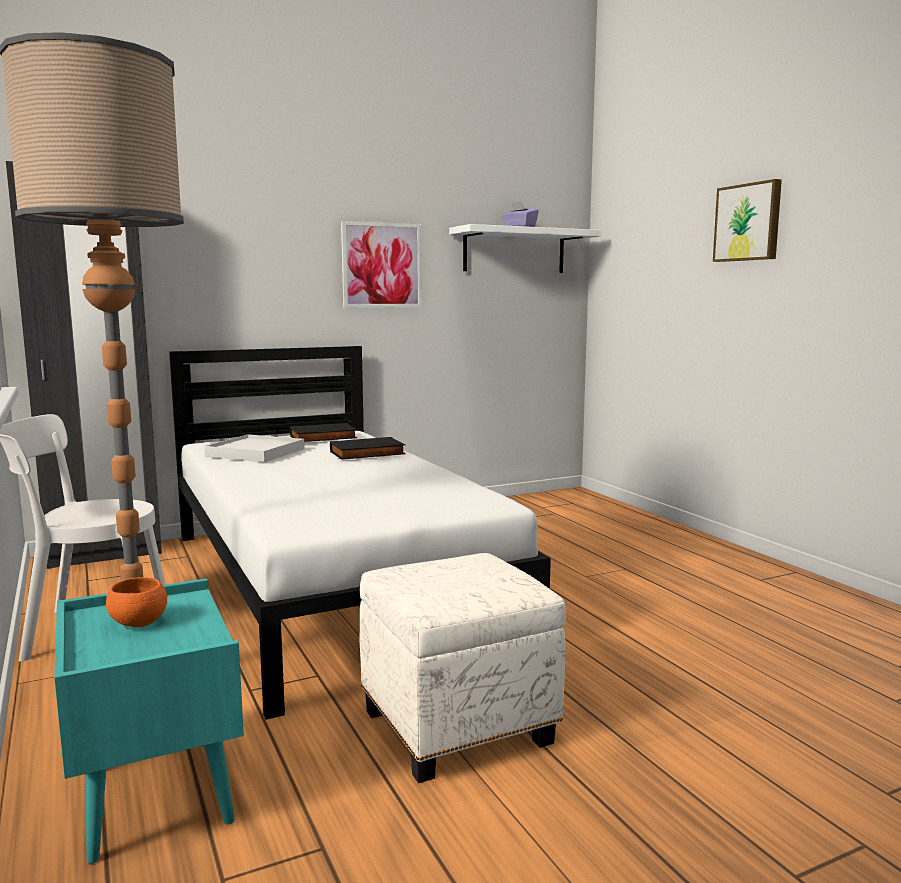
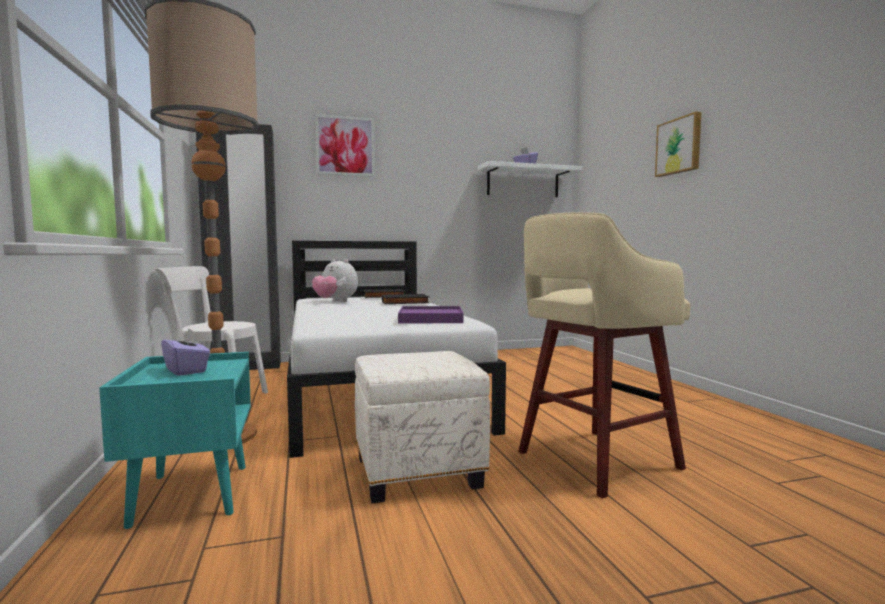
camera: 10 degrees right, 5 degrees down
(138, 623) = (186, 370): orange bowl -> purple tissue box
(256, 453) = (335, 301): white tray -> plush toy
(381, 265) = (431, 190): picture -> picture (345, 146)
(436, 495) = (431, 319): none -> purple tray
(676, 688) = (594, 461): none -> beige stool

